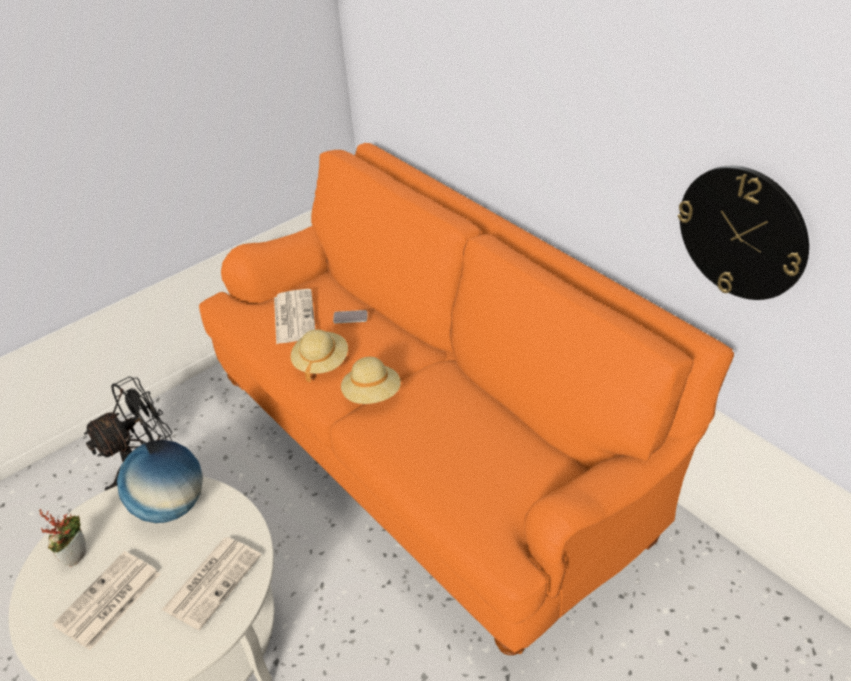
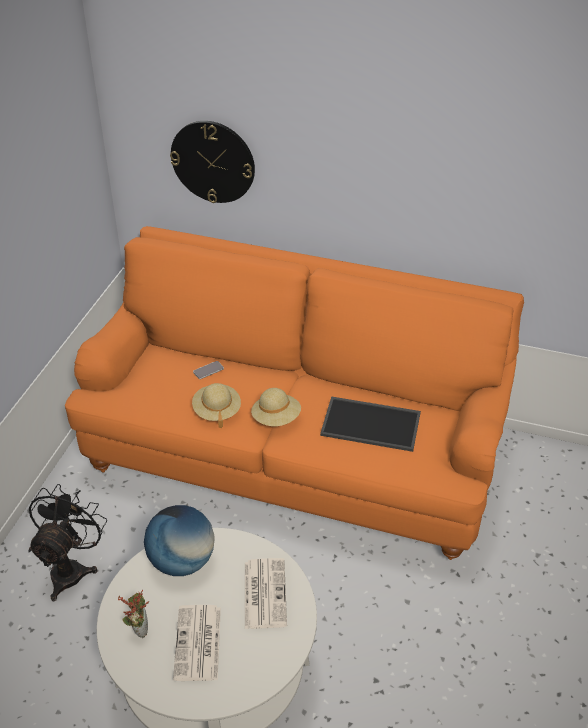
camera: 35 degrees left, 0 degrees up
(293, 316) = (162, 385): newspaper -> none
(467, 443) = (372, 423): none -> tray
(742, 233) = (520, 215): wall clock -> wall clock (213, 161)

